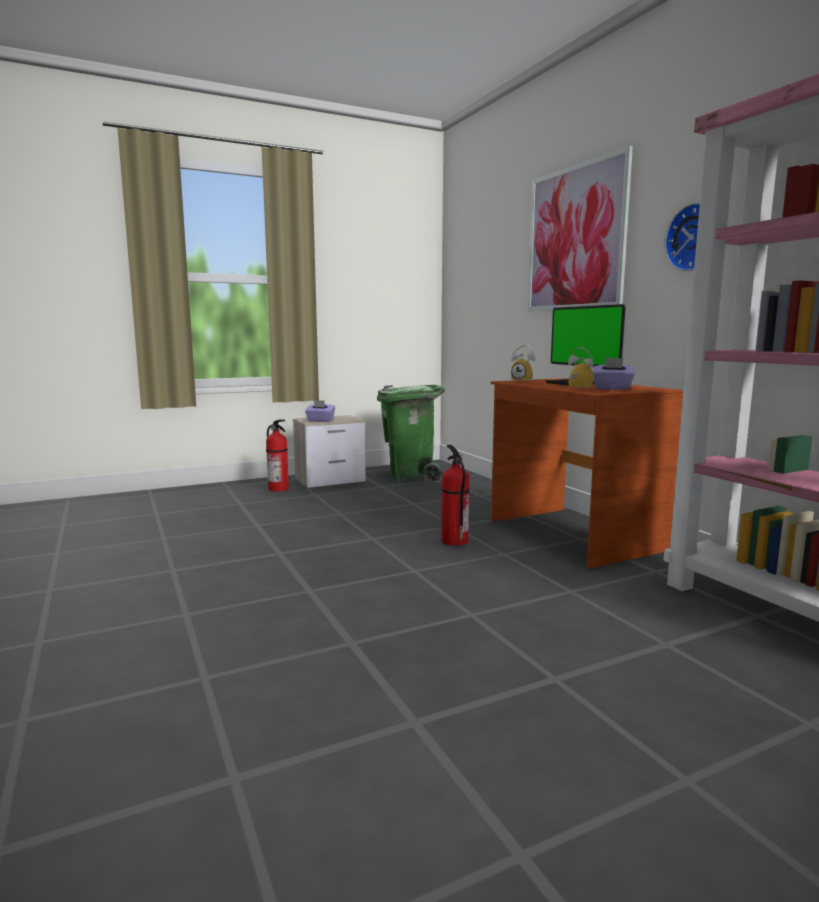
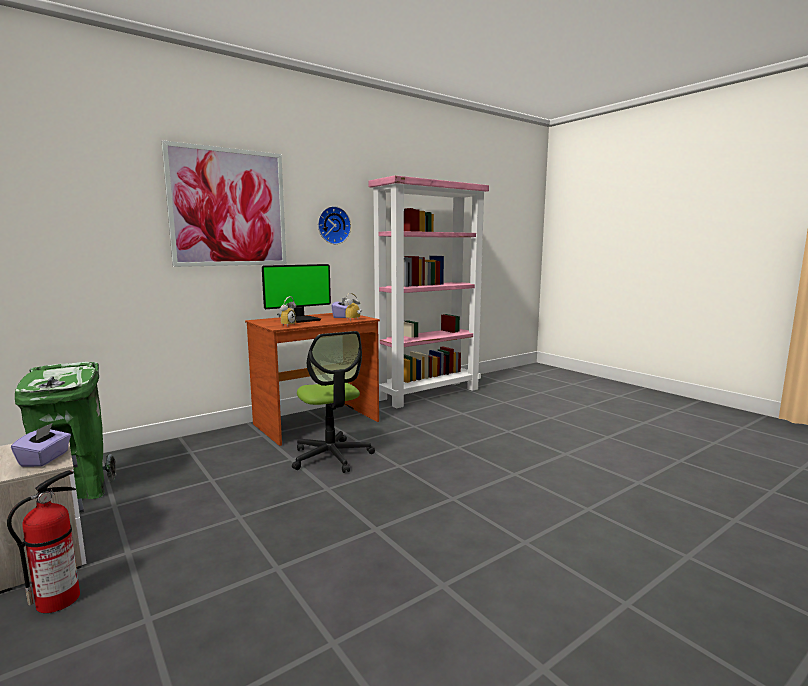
camera: 100 degrees left, 0 degrees up
(453, 540) = (331, 456): fire extinguisher -> office chair

